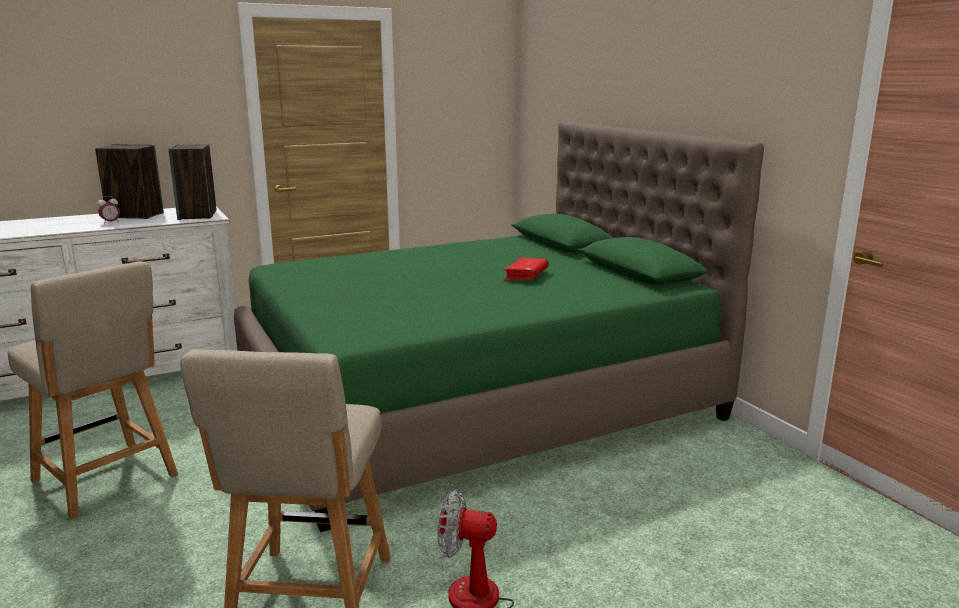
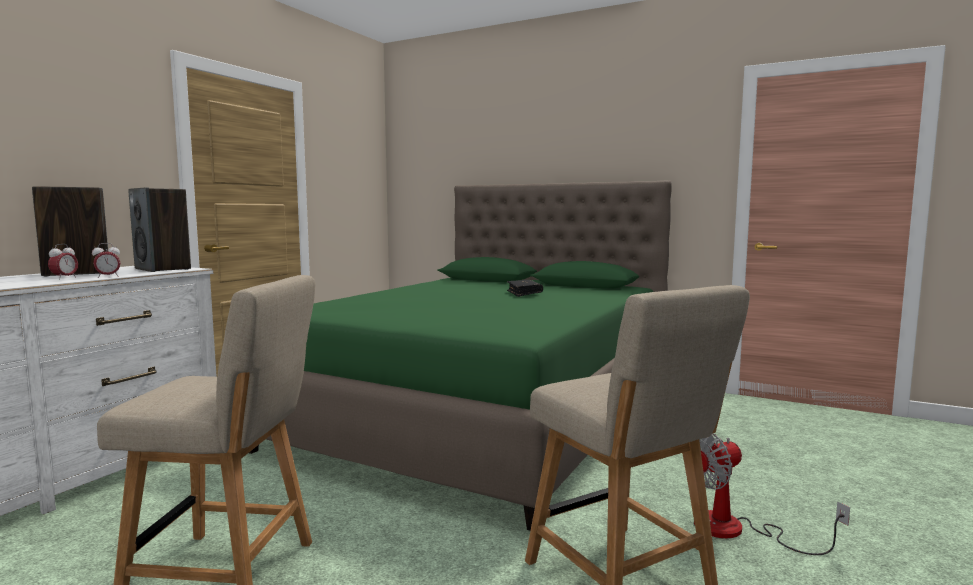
camera: 35 degrees left, 10 degrees down
(134, 224) = (108, 277): none -> alarm clock
(526, 276) = (524, 293): red book -> black book

